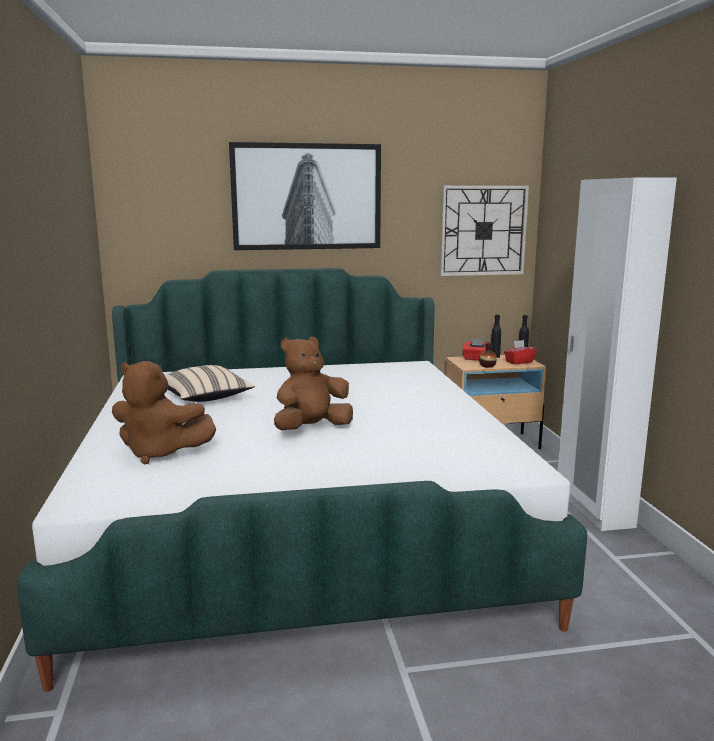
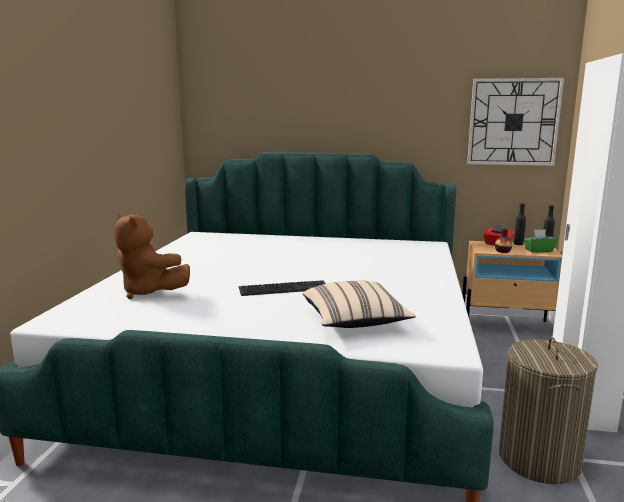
camera: 20 degrees right, 0 degrees up
(206, 398) = (228, 255): beige pillow -> beige pillow (354, 322)
(307, 197) = (346, 90): picture -> none
(311, 429) = (284, 287): brown plush toy -> keyboard
(519, 362) = (538, 250): red tissue box -> green tissue box
(589, 564) = (539, 459): none -> laundry basket

